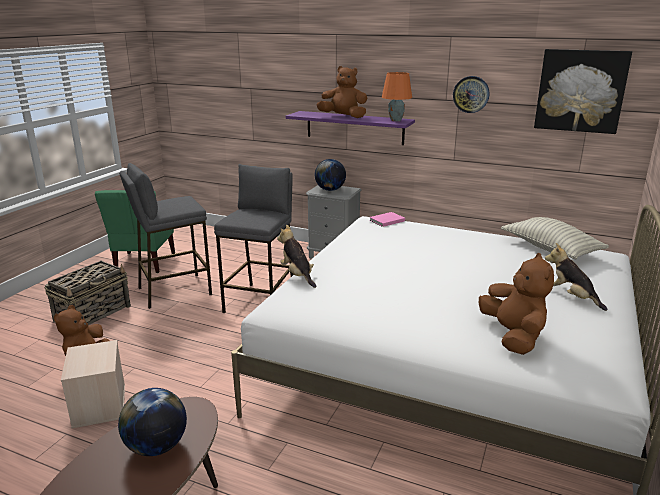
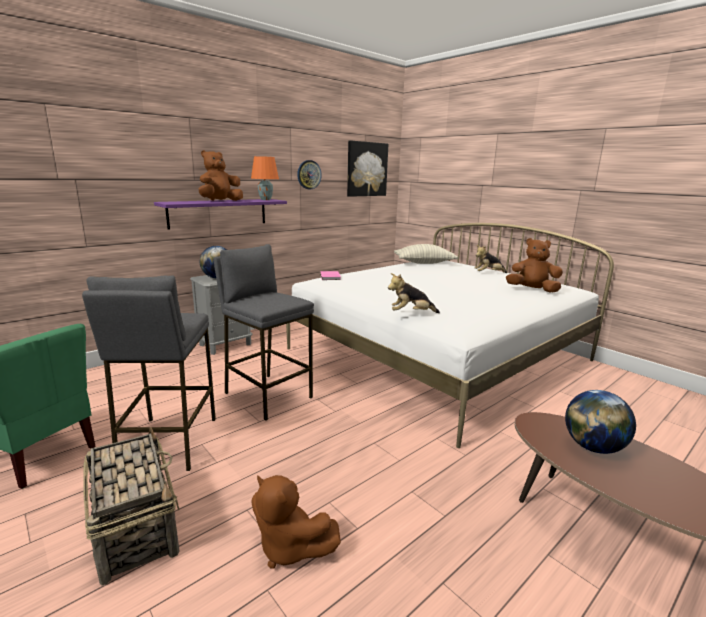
camera: 65 degrees left, 5 degrees down
(98, 405) = (393, 544): beige storage box -> none

